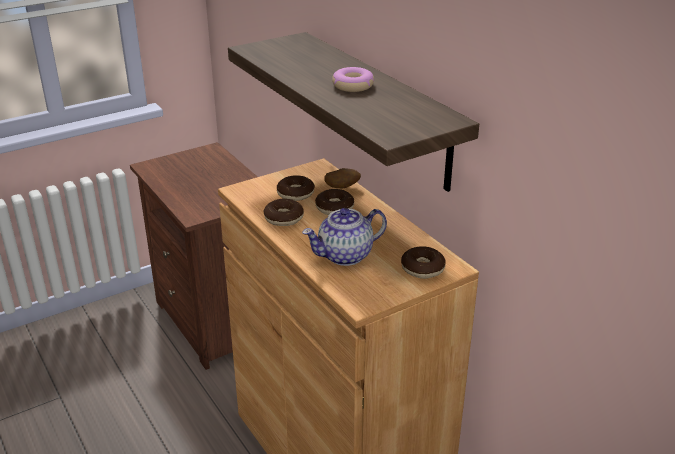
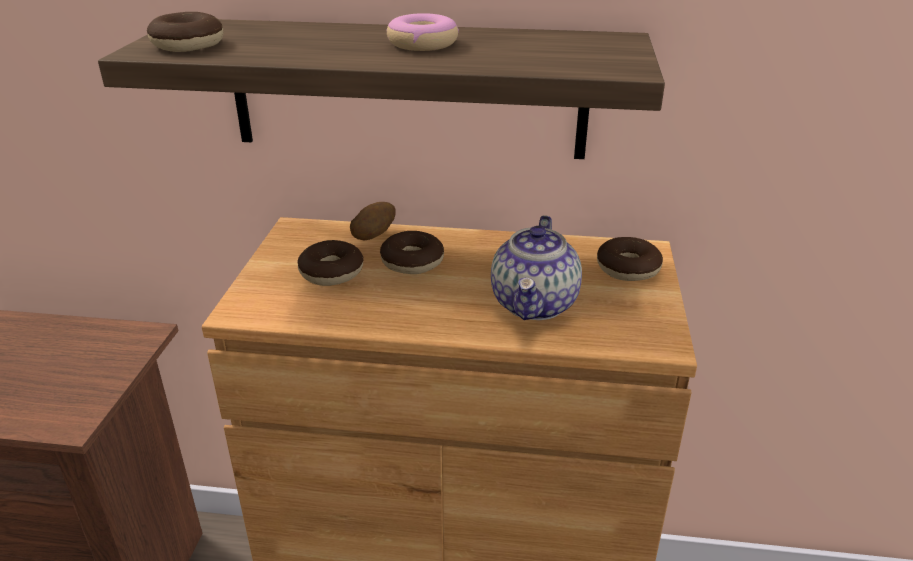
camera: 50 degrees left, 0 degrees up
(283, 218) = (377, 308): donut -> donut (188, 45)

